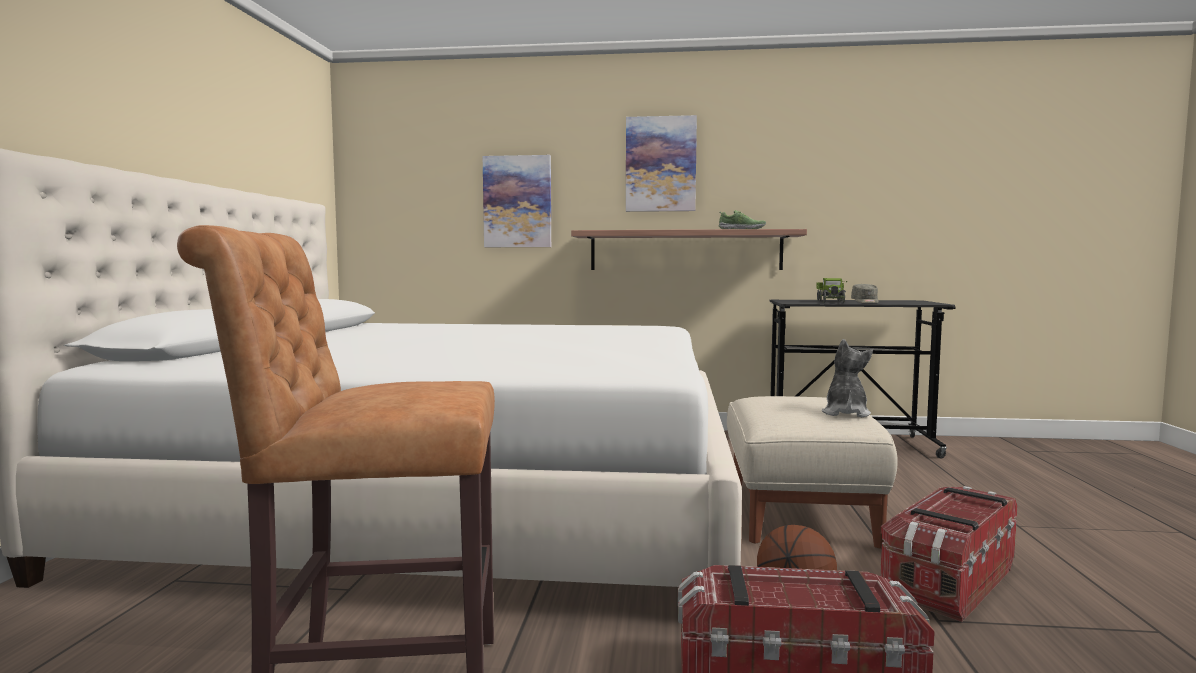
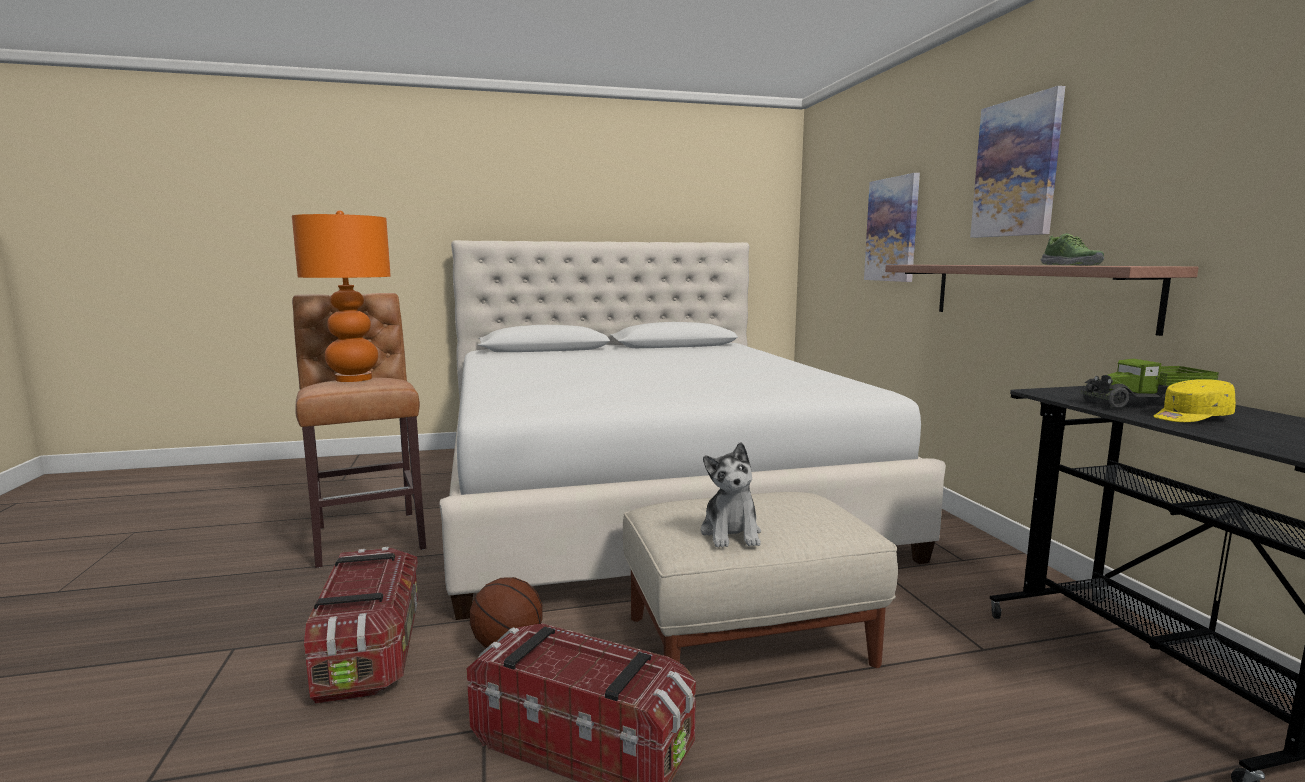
camera: 70 degrees right, 5 degrees up
(394, 387) = (354, 379): none -> orange table lamp
(845, 413) = (731, 533): plush toy -> plush toy turned 90 degrees clockwise
(865, 302) = (1190, 417): grey cap -> yellow cap

